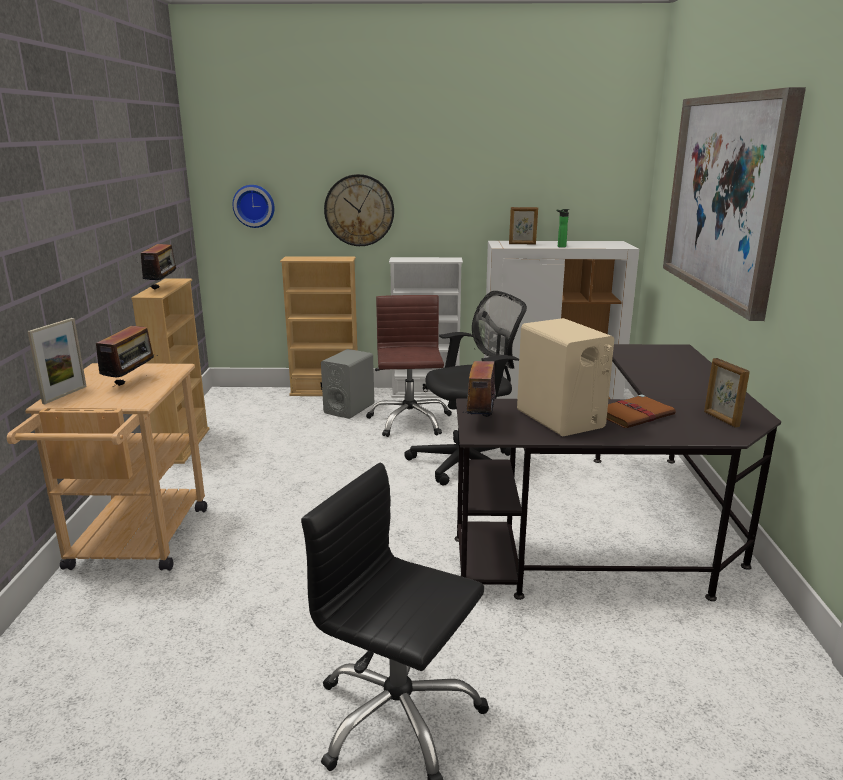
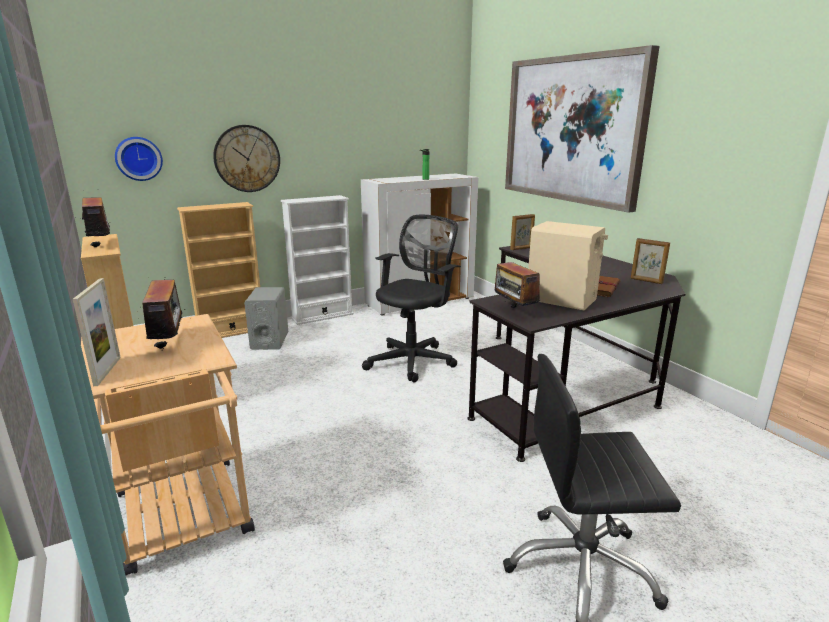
camera: 30 degrees left, 0 degrees up
(409, 421) = (333, 340): brown office chair -> none
(522, 244) = (393, 179): picture frame -> picture frame (521, 248)

